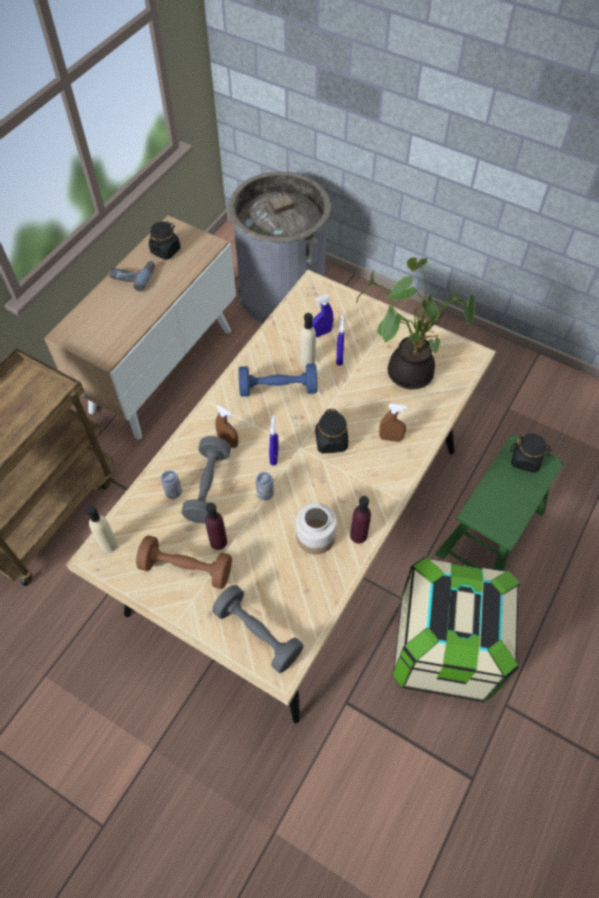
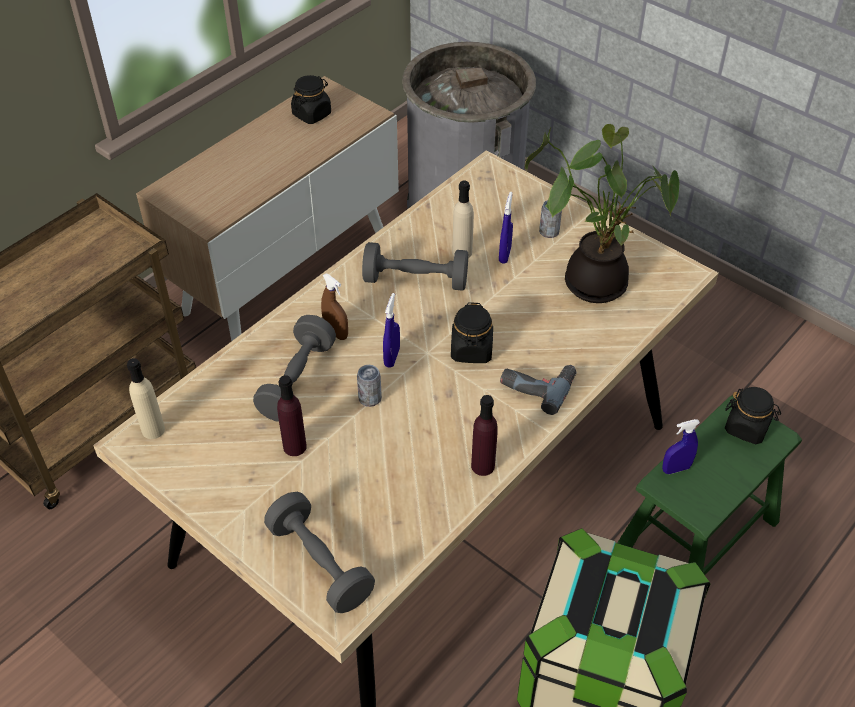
camera: 10 degrees right, 10 degrees down
(133, 275) = (264, 137): power drill -> power drill (537, 384)
(173, 491) = (251, 380): can -> can (549, 232)
(186, 568) = (245, 472): brown dumbbell -> none
(278, 389) = (415, 280): blue dumbbell -> grey dumbbell
(316, 536) = (425, 459): jar -> none
(322, 333) = (488, 224): blue spray bottle -> blue spray bottle (676, 469)
(390, 438) = (552, 357): brown spray bottle -> none

